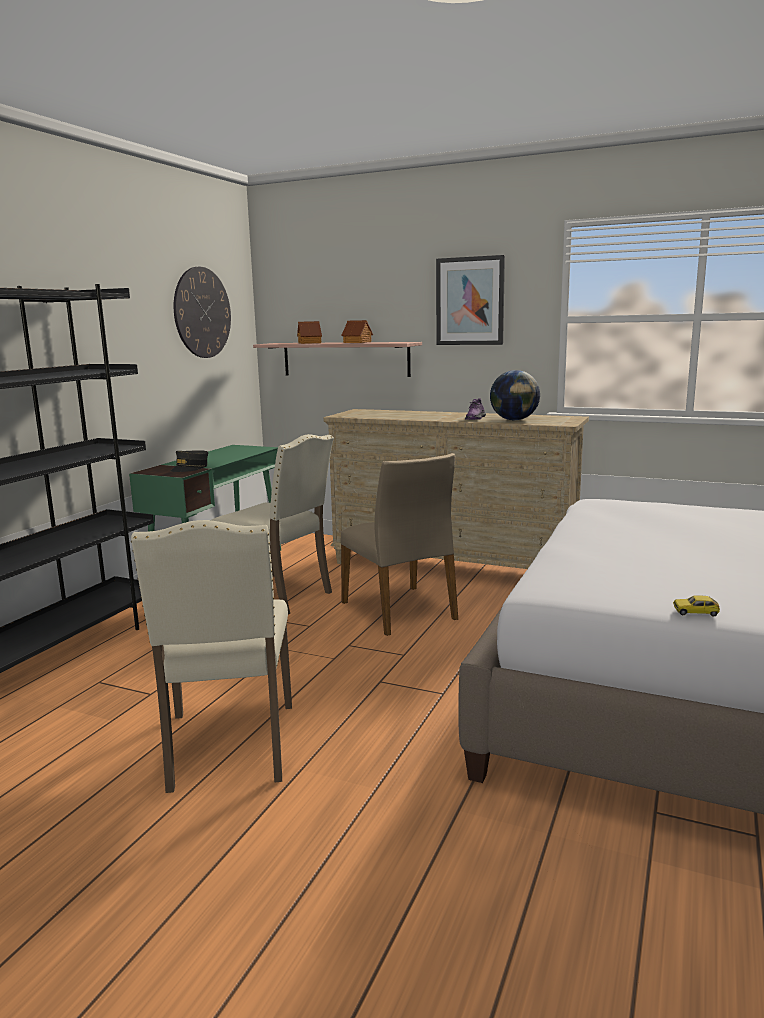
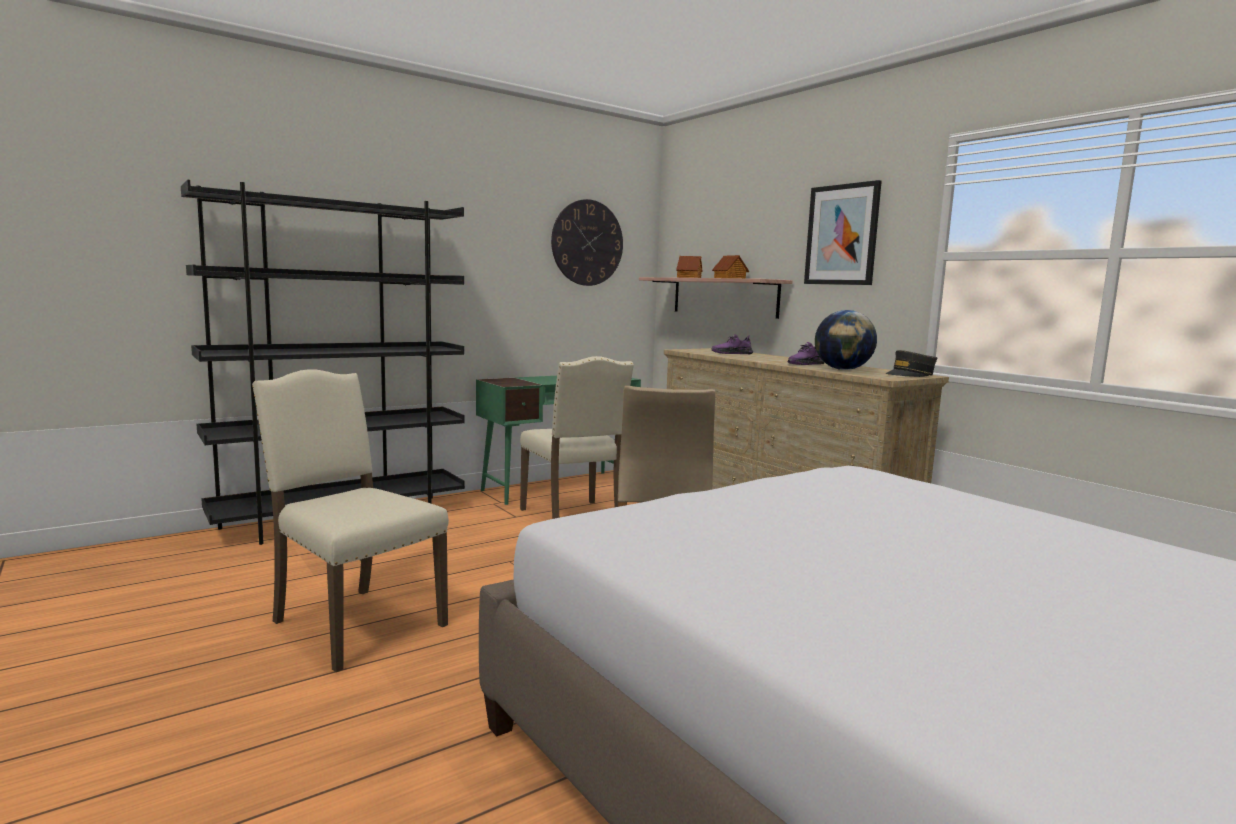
camera: 30 degrees right, 5 degrees down
(190, 468) = (527, 382): grey cap -> grey cap (910, 375)
(229, 747) = (353, 623): beige chair -> beige chair turned 105 degrees clockwise
(389, 414) = (731, 353): none -> purple shoe
(695, 612) = (668, 583): toy car -> none

